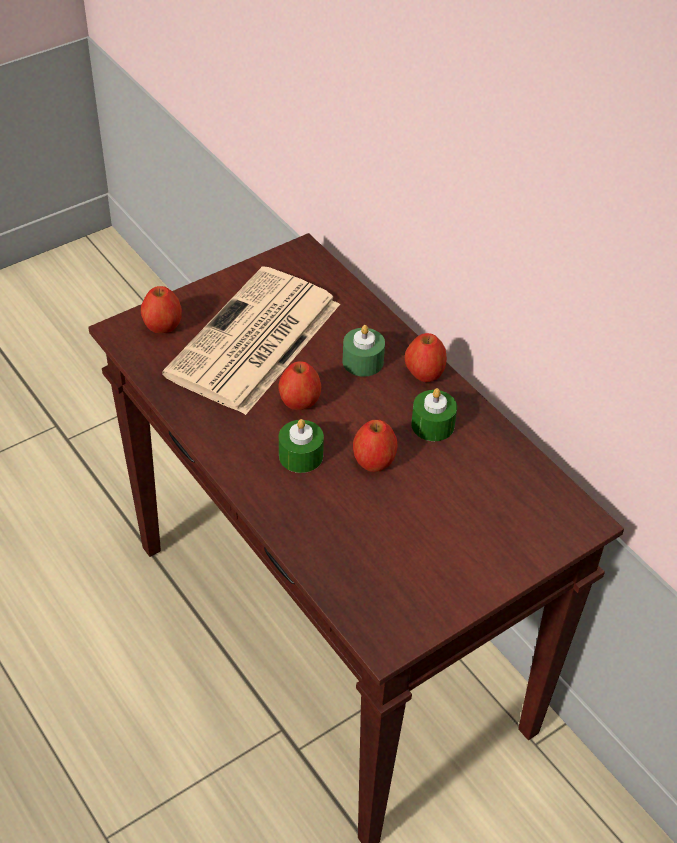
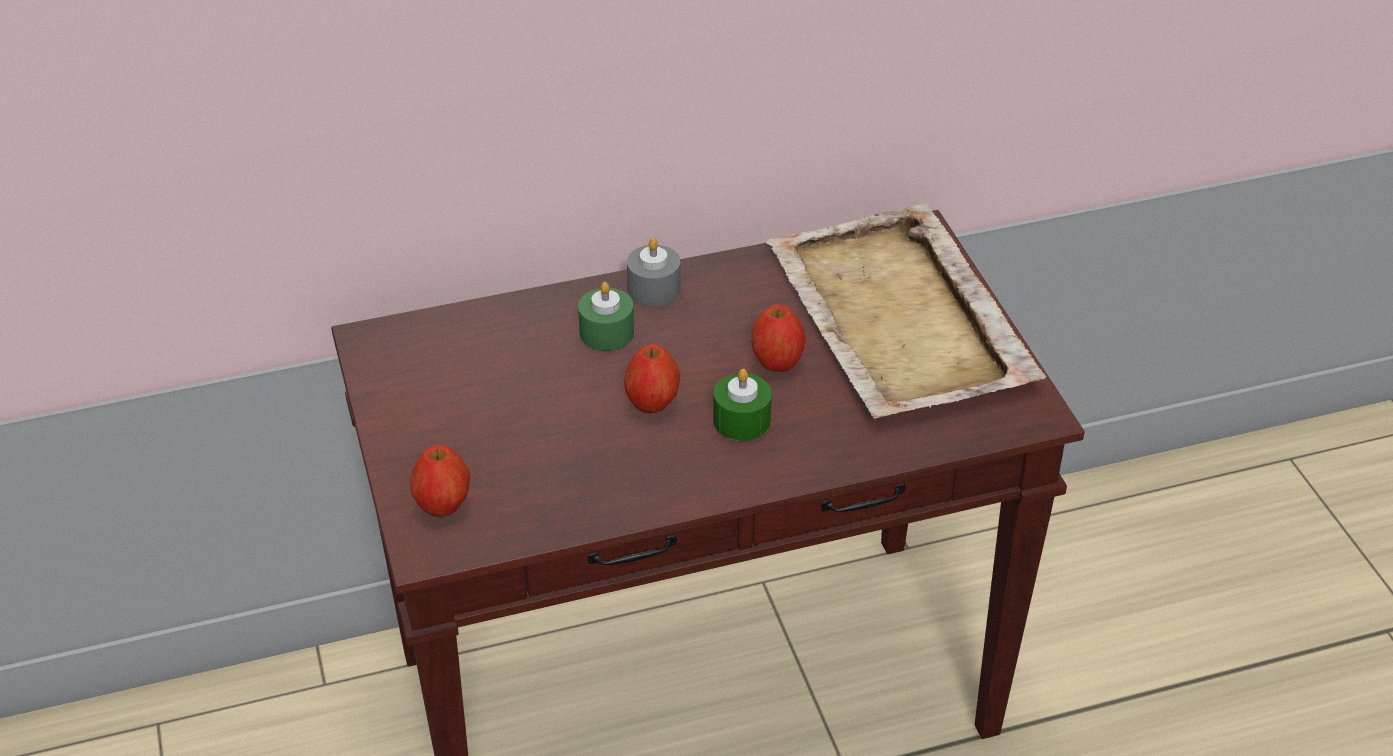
camera: 70 degrees left, 5 degrees down
(253, 342) = (521, 421): newspaper -> none
(424, 374) = (654, 288): apple -> grey candle
(432, 425) = (738, 302): green candle -> none
(461, 528) = (900, 319): none -> beige tray

